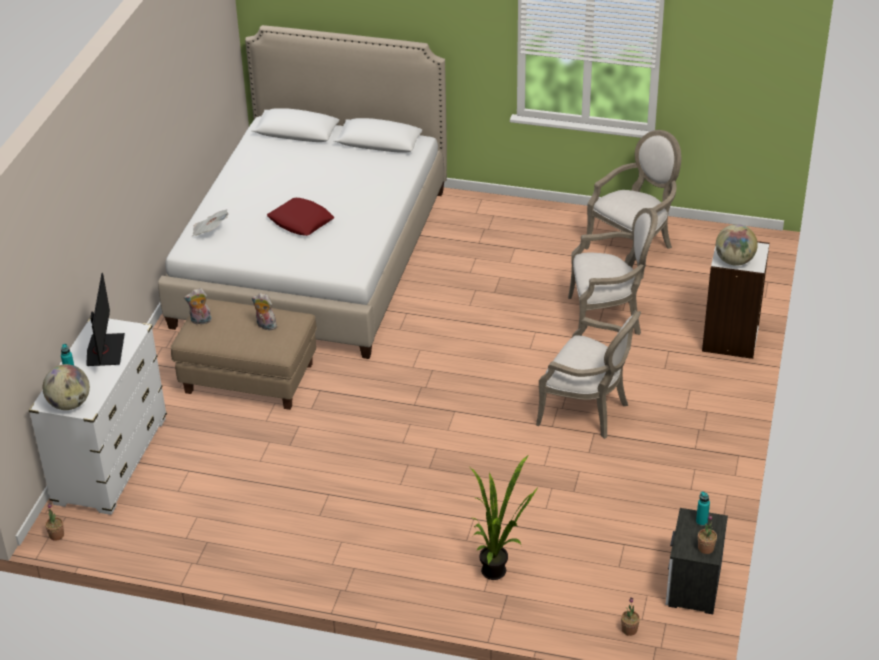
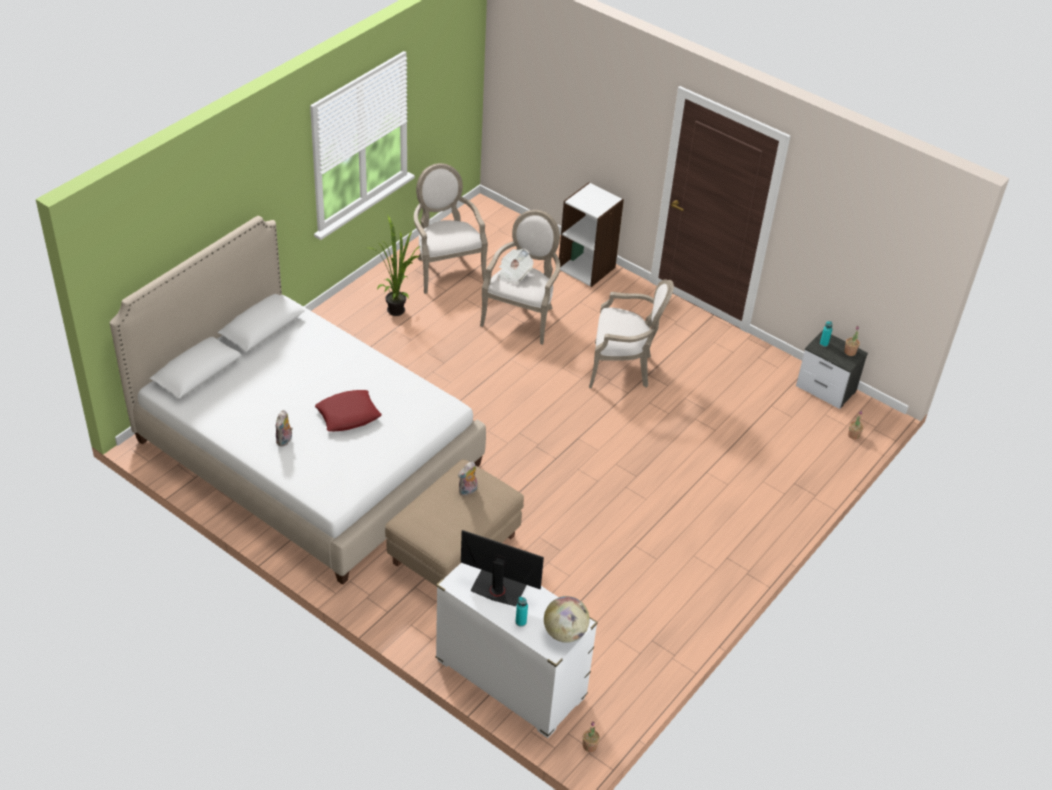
camera: 70 degrees left, 5 degrees up
(200, 321) = (429, 532): plush toy -> plush toy (285, 440)
(210, 231) = (317, 478): newspaper -> newspaper (513, 274)
(499, 571) = (768, 478): potted plant -> potted plant (397, 308)
(588, 412) = (623, 368): armchair -> armchair turned 45 degrees clockwise
(734, 261) = (599, 205): globe -> none

